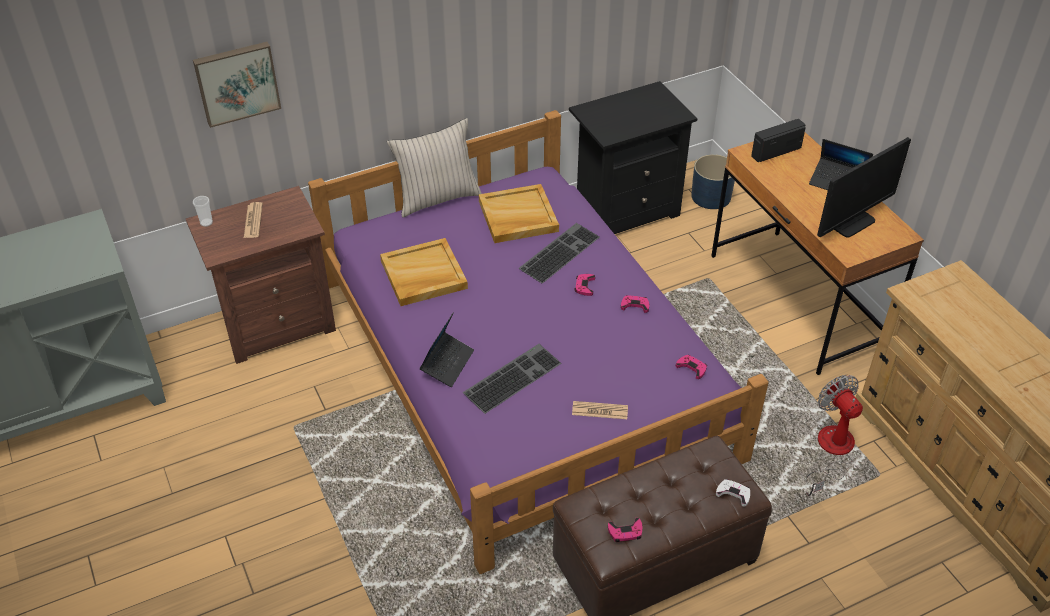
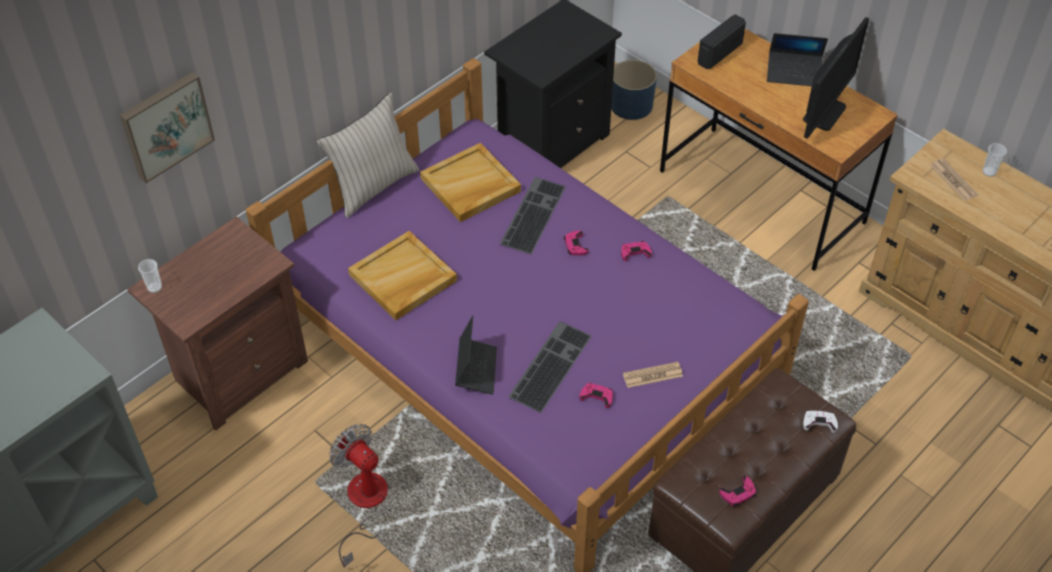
camera: 20 degrees left, 5 degrees up
(253, 221) = (207, 271): newspaper -> newspaper (953, 180)
(692, 368) = (720, 304): pink game controller -> pink game controller (597, 396)
(831, 451) = (858, 346): fan -> fan (364, 505)
(989, 308) = (989, 172): none -> cup

